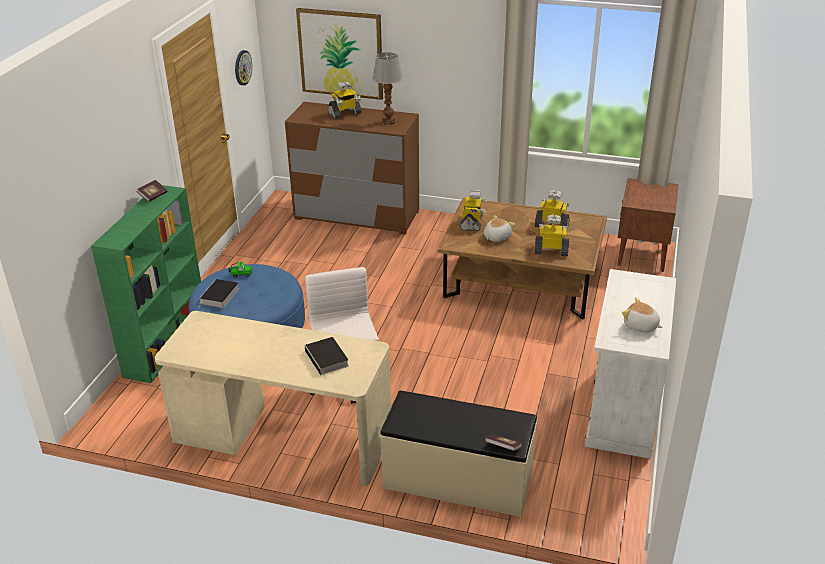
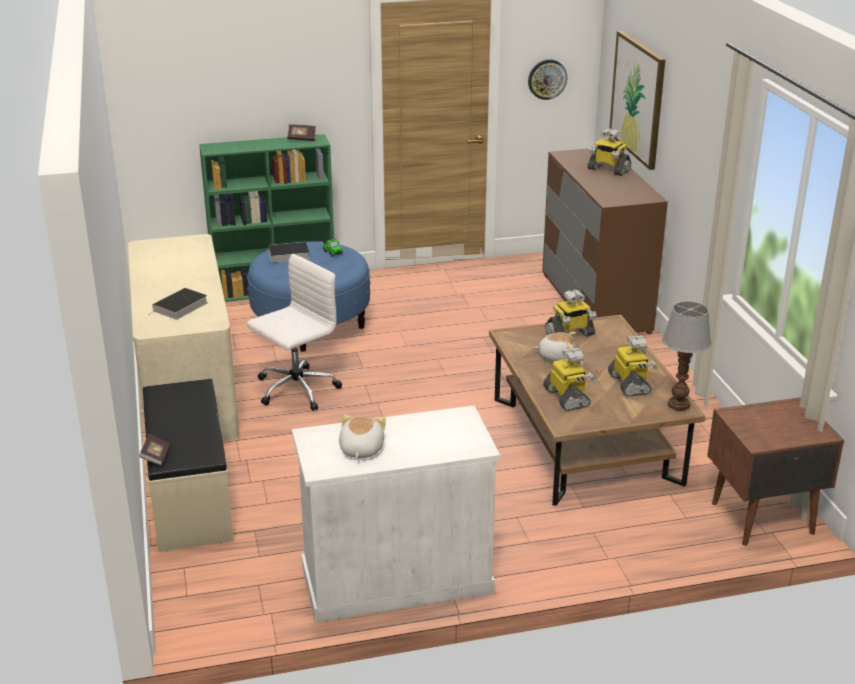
camera: 60 degrees right, 5 degrees down
(389, 121) = (622, 193): table lamp -> table lamp (679, 405)

